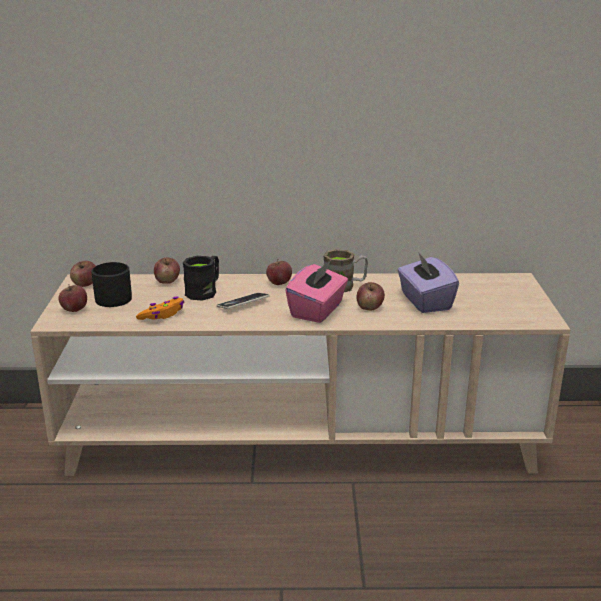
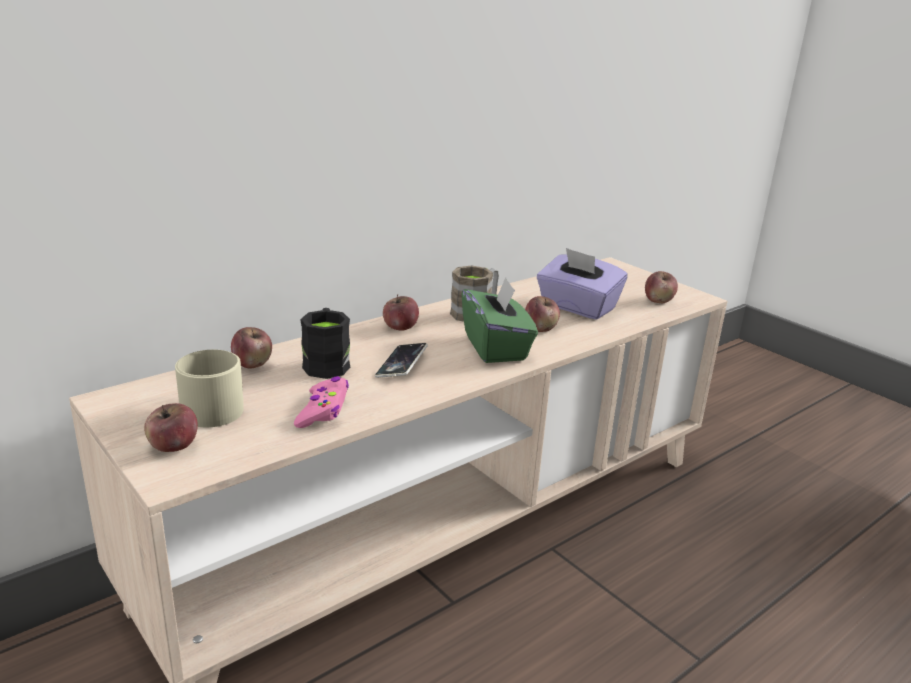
camera: 40 degrees left, 0 degrees up
(85, 284) = (128, 404): apple -> apple (658, 300)
(115, 297) = (209, 408): black mug -> beige mug
(163, 315) = (323, 410): orange game controller -> pink game controller
(317, 310) = (496, 347): pink tissue box -> green tissue box

